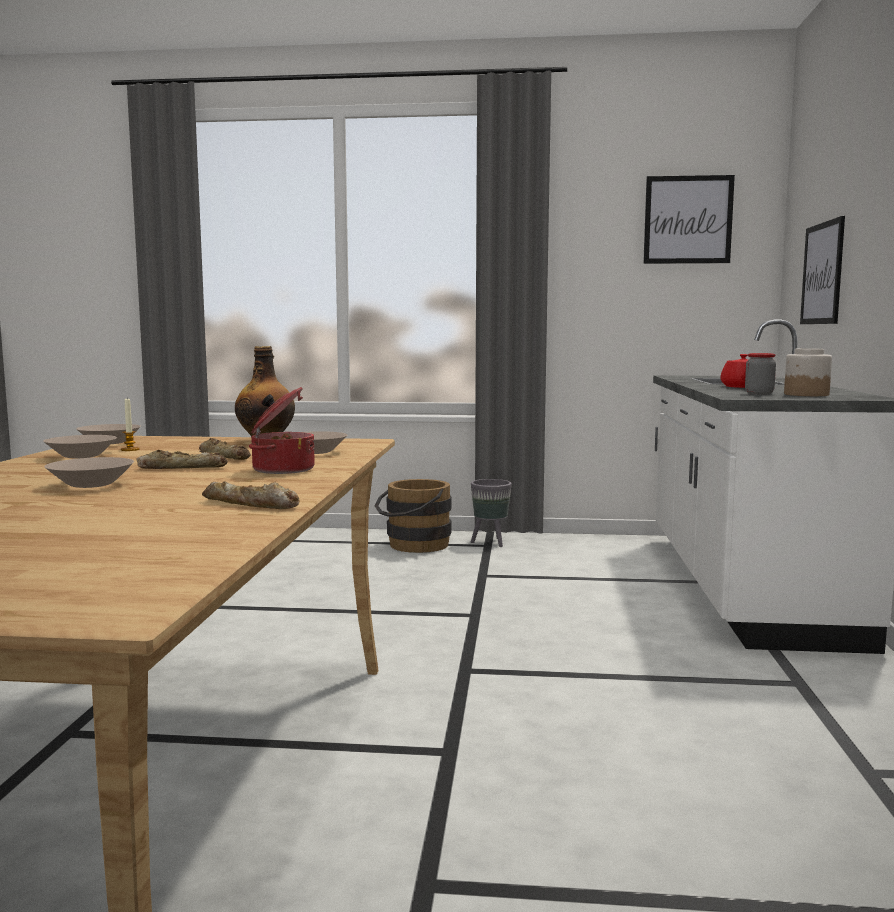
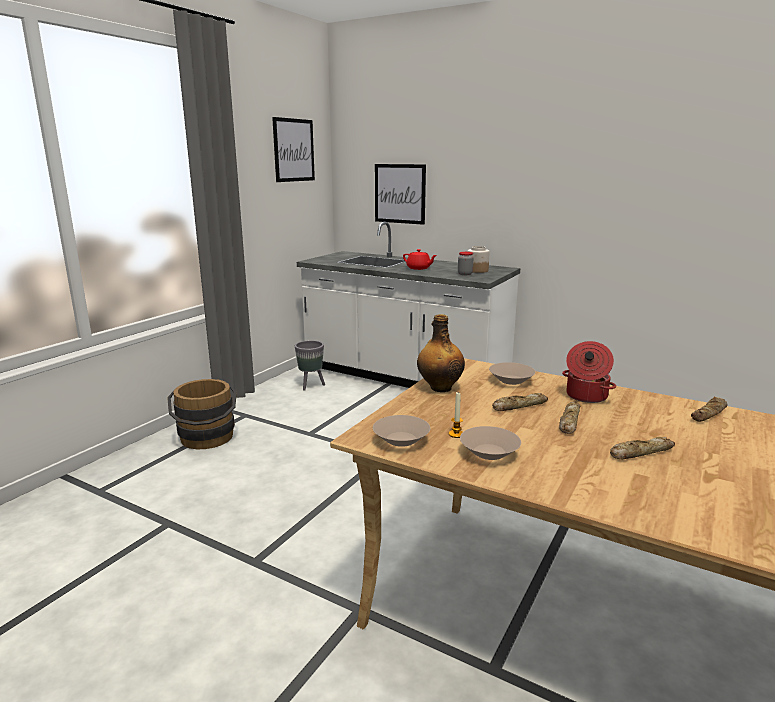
camera: 65 degrees left, 10 degrees up
(90, 485) = (640, 452): beige bowl -> bread
(491, 542) = (241, 412): grey planter -> grey planter (311, 385)

